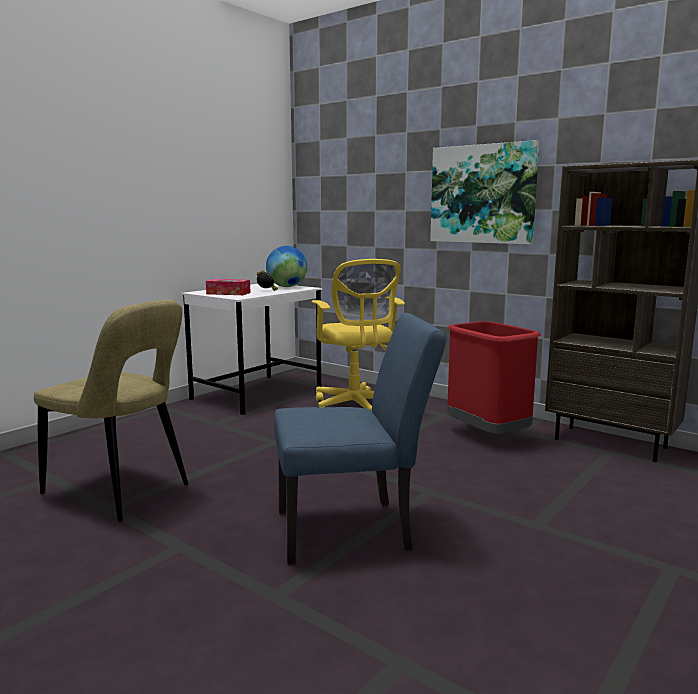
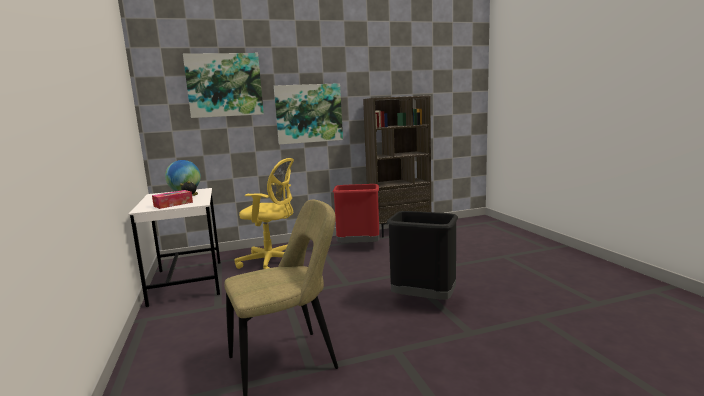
camera: 55 degrees left, 0 degrees up
(354, 529) = (424, 299): blue chair -> black trash can
(376, 150) = (224, 85): none -> picture

